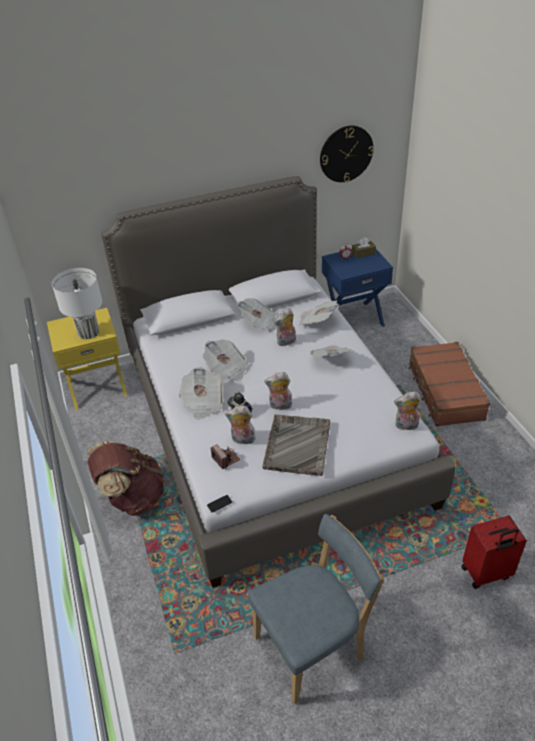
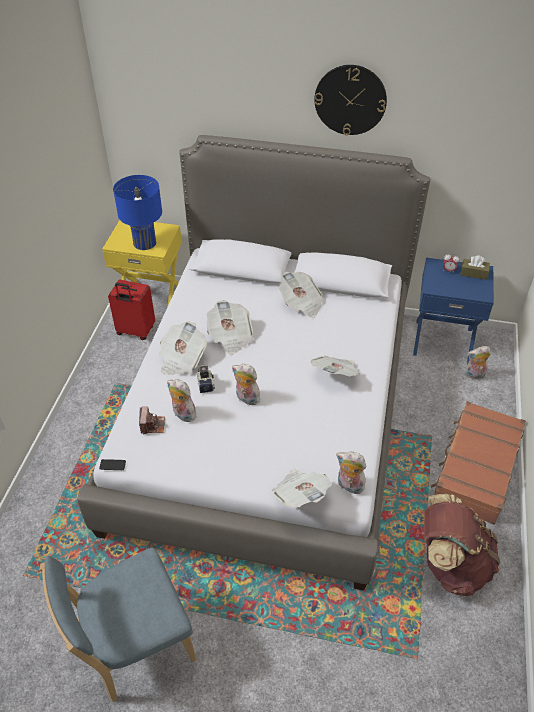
camera: 30 degrees right, 5 degrees up
(88, 332) = (145, 243): white table lamp -> blue table lamp
(132, 497) = (100, 416): brown backpack -> brown backpack (450, 563)
(286, 342) = (309, 335): plush toy -> plush toy (474, 375)
(297, 445) = (227, 447): grey tray -> none
(313, 646) = (134, 645): blue chair -> blue chair turned 150 degrees clockwise
(317, 321) = (359, 327): newspaper -> newspaper (300, 495)
(346, 154) = (482, 151): wall clock -> wall clock (350, 100)
(486, 574) = (351, 686): red suitcase -> red suitcase (135, 331)

